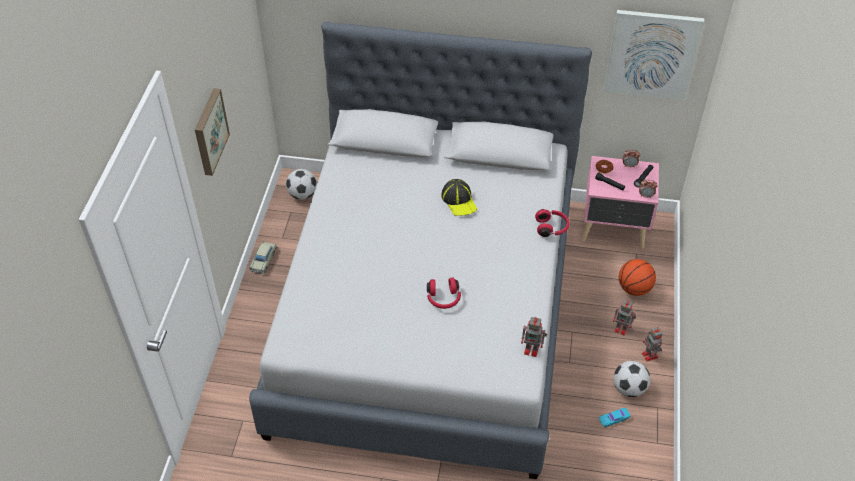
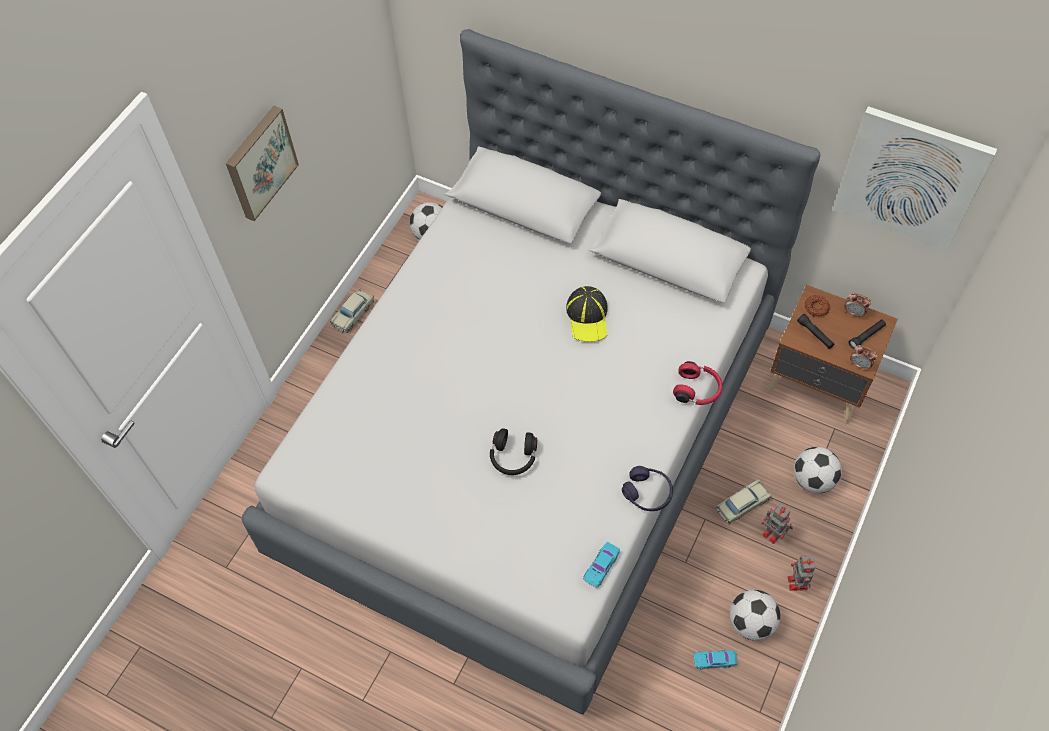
camera: 20 degrees right, 10 degrees up
(443, 299) = (513, 458): red headphones -> black headphones
(532, 349) = (601, 566): toy robot -> turquoise toy car
(544, 297) = (647, 493): none -> purple headphones
(593, 316) = (742, 504): none -> beige toy car
(614, 229) = (818, 385): pink nightstand -> brown nightstand
(634, 288) = (813, 479): basketball -> football

